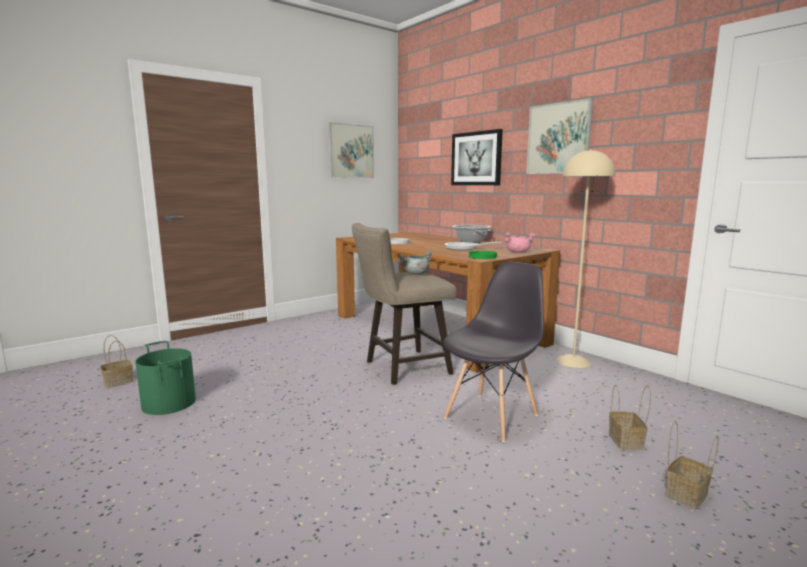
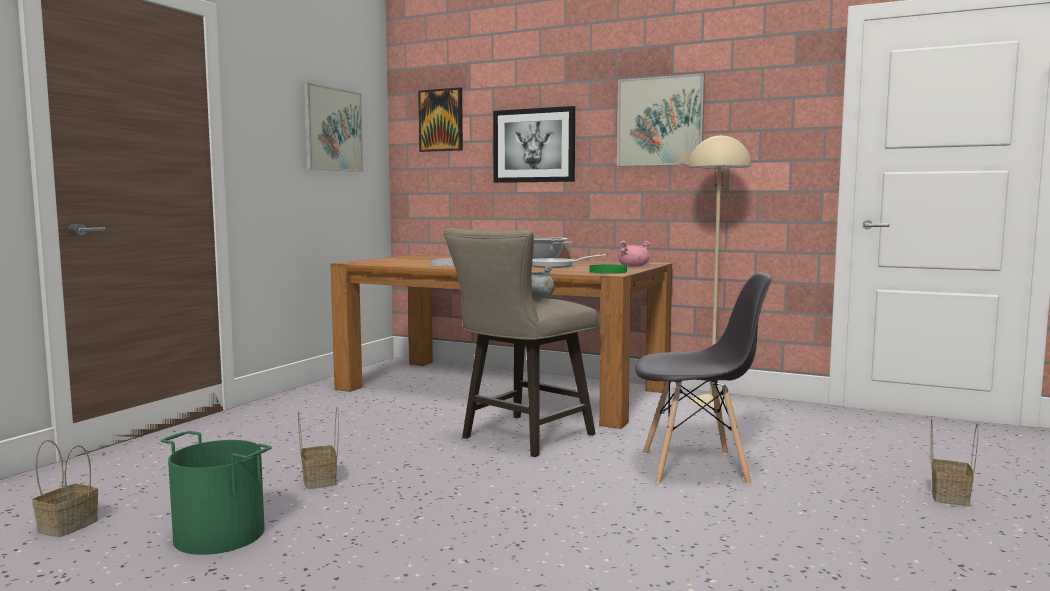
camera: 25 degrees left, 5 degrees down
(424, 141) = (441, 120): none -> picture
(492, 416) = (696, 468): grey chair -> grey chair turned 75 degrees clockwise
(626, 441) = (852, 466): basket -> basket (320, 481)

